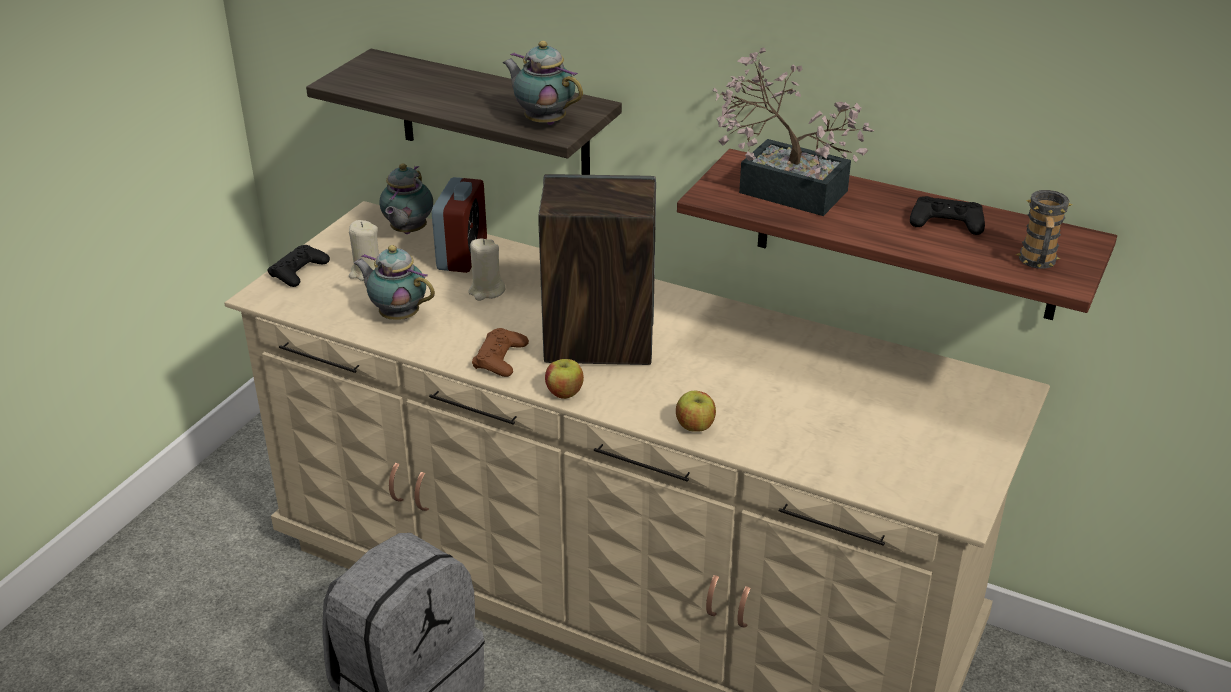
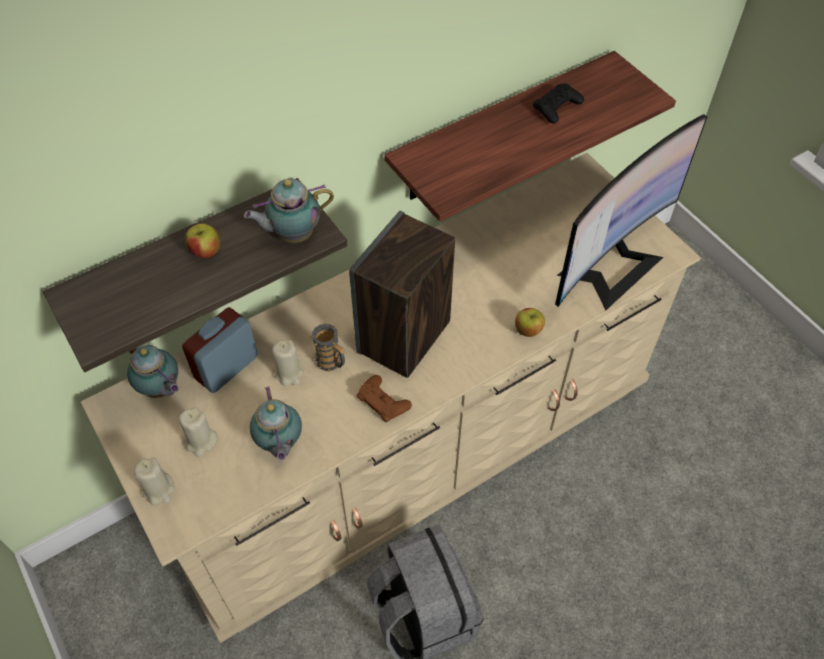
camera: 60 degrees left, 20 degrees up
(299, 271) = (159, 490): black game controller -> beige candle
(397, 315) = (279, 444): teapot -> teapot turned 75 degrees counterclockwise
(462, 255) = (226, 367): alarm clock -> alarm clock turned 90 degrees counterclockwise
(564, 393) = (448, 382): apple -> apple (205, 251)
(782, 188) = (461, 156): potted plant -> none
(871, 462) = (610, 266): none -> monitor
(1037, 263) = (625, 96): mug -> mug (332, 363)

